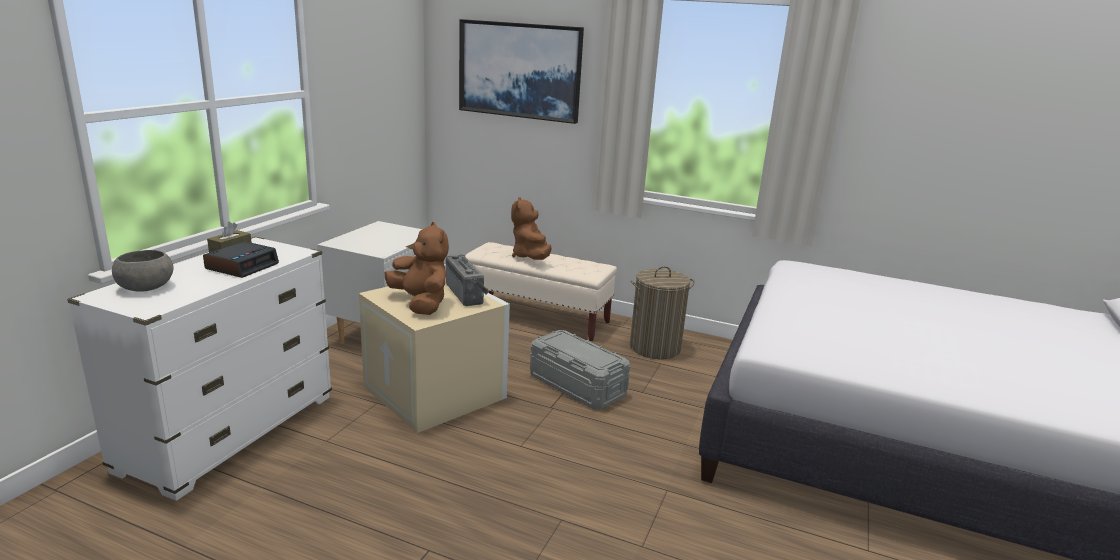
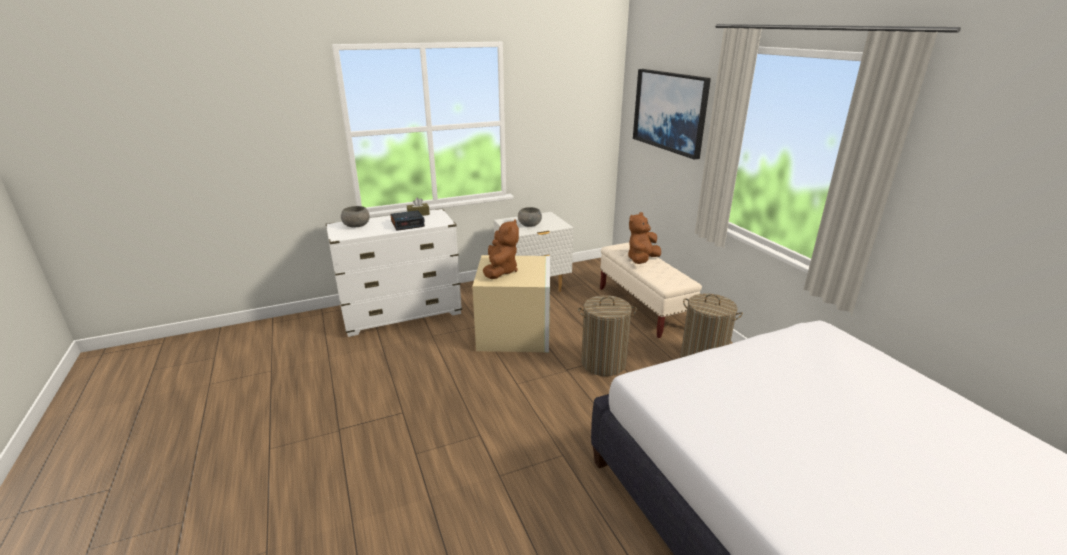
camera: 45 degrees right, 5 degrees up
(380, 240) = (529, 225): none -> grey bowl
(467, 294) = (536, 273): radio -> none
(577, 385) = (603, 363): grey storage box -> laundry basket

